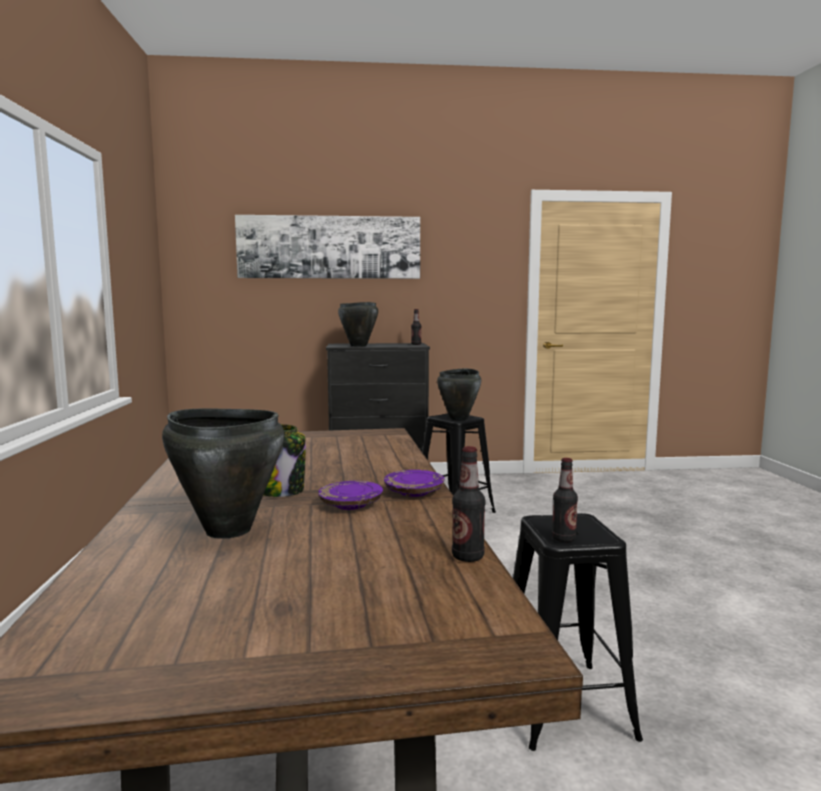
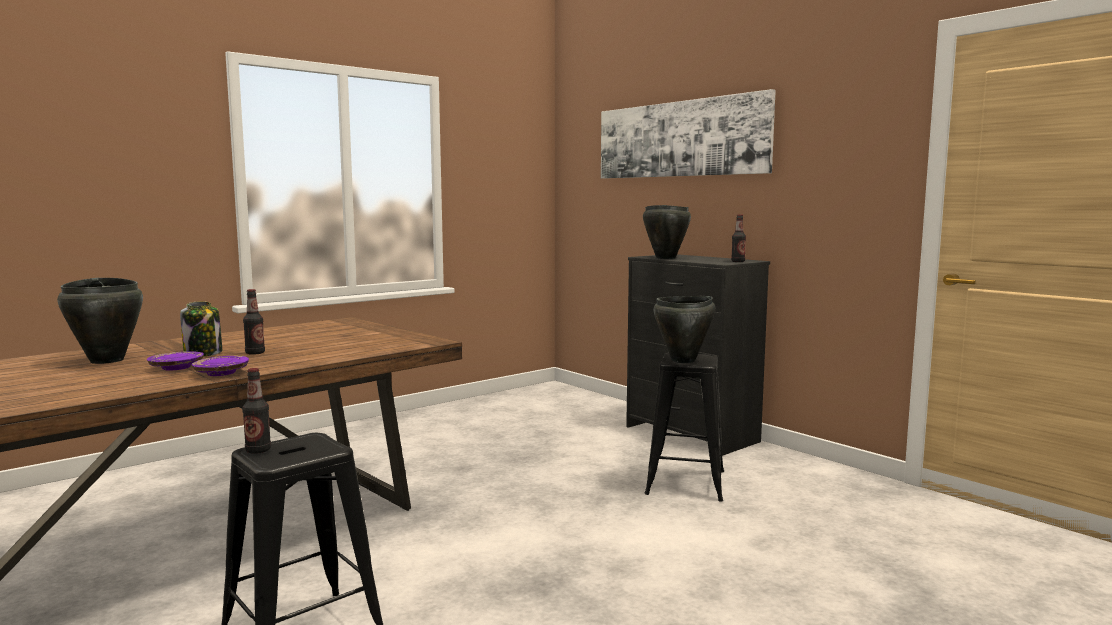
camera: 55 degrees right, 0 degrees up
(467, 557) = (60, 402): bottle -> bottle (255, 353)

